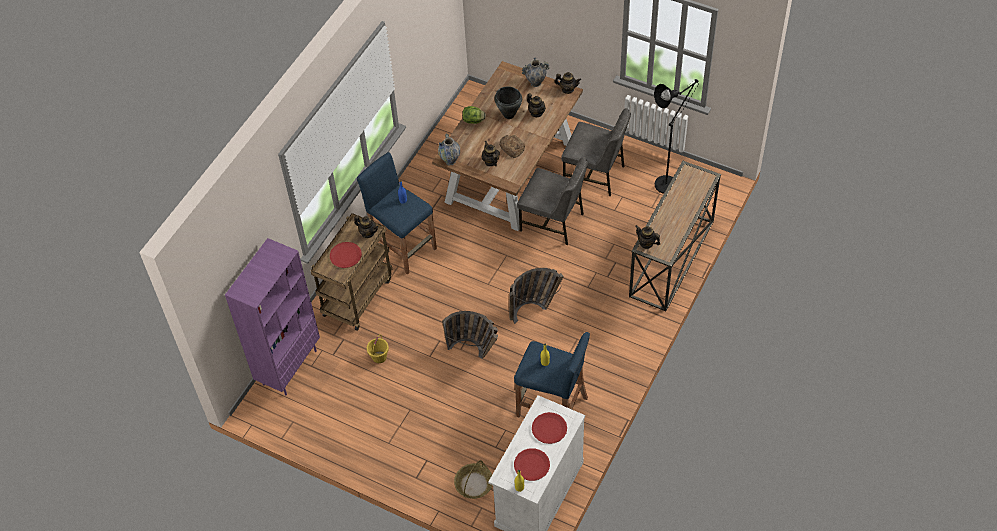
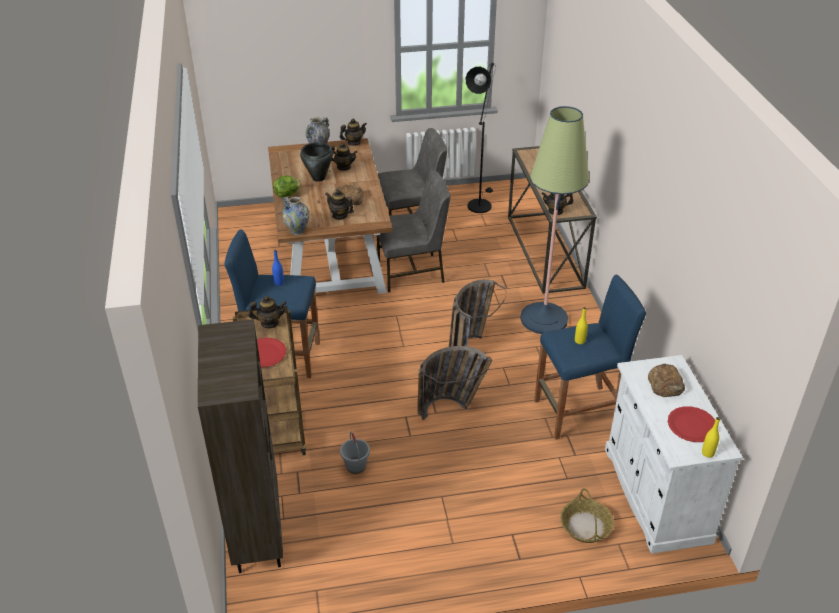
camera: 40 degrees left, 15 degrees down
(289, 366) = (256, 534): purple bookcase -> brown bookcase
(379, 357) = (355, 466): yellow bucket -> grey bucket
(549, 428) = (666, 384): red plate -> bread
(606, 319) = (544, 319): none -> floor lamp

